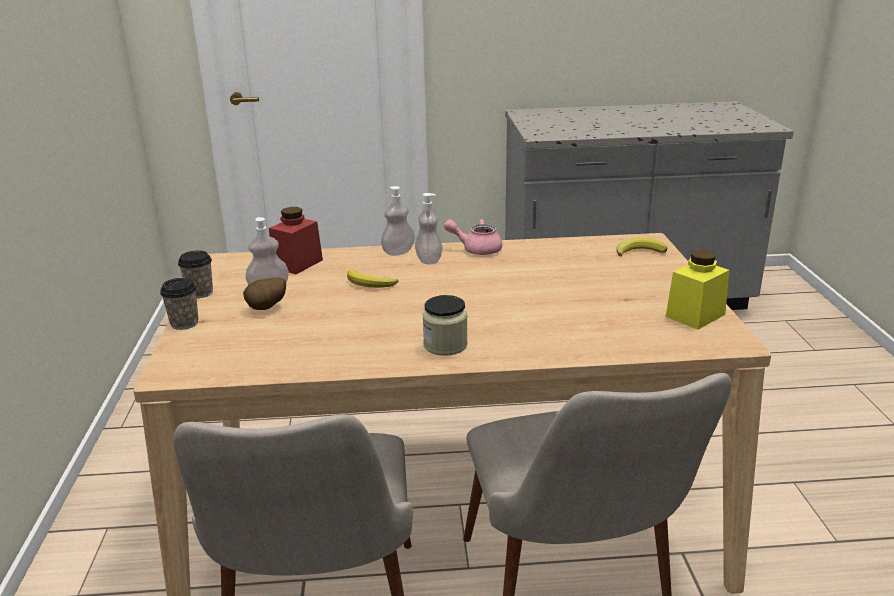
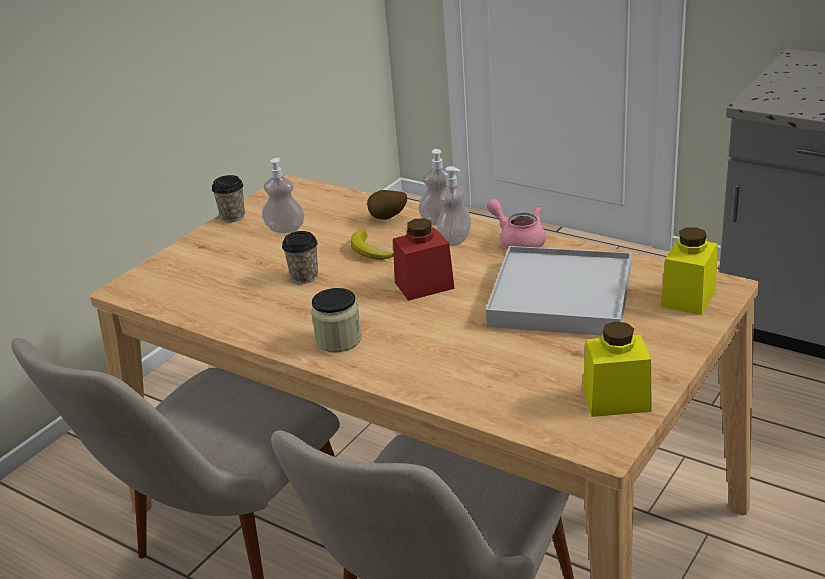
camera: 40 degrees right, 5 degrees up
(184, 323) = (187, 244): cup -> cup (304, 277)
(267, 309) = (258, 250): potato -> potato (388, 219)
(297, 264) = (340, 208): red jar -> red jar (424, 285)
(562, 272) = (560, 297): none -> white tray
(639, 251) = (688, 298): banana -> yellow jar

